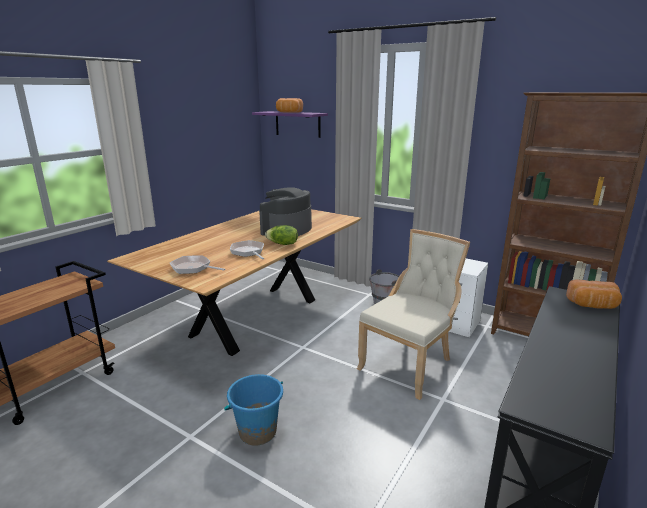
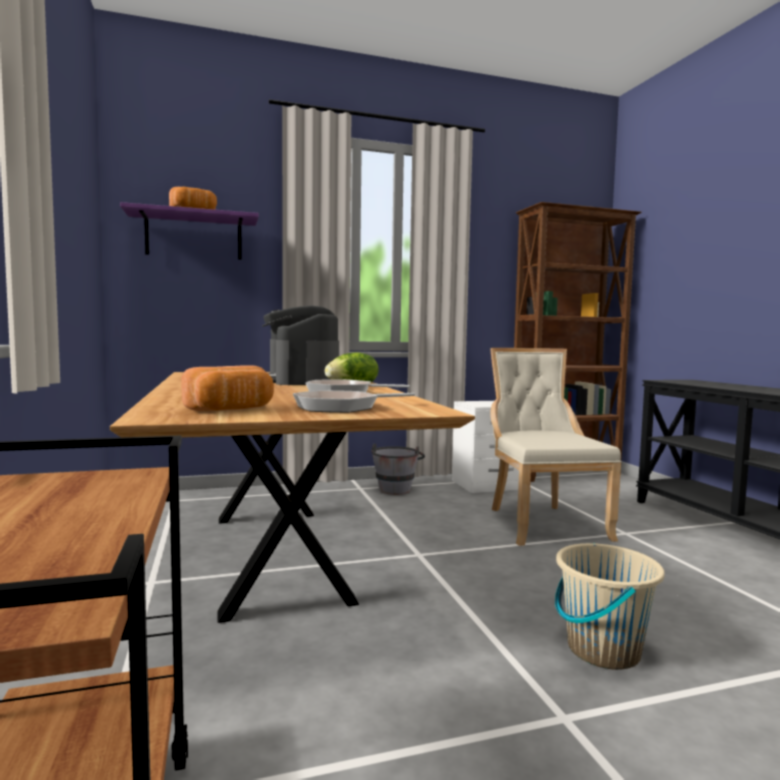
camera: 50 degrees left, 15 degrees down
(257, 432) = (602, 650): blue bucket -> beige bucket
(592, 305) = (697, 381): bread -> bread (232, 410)

